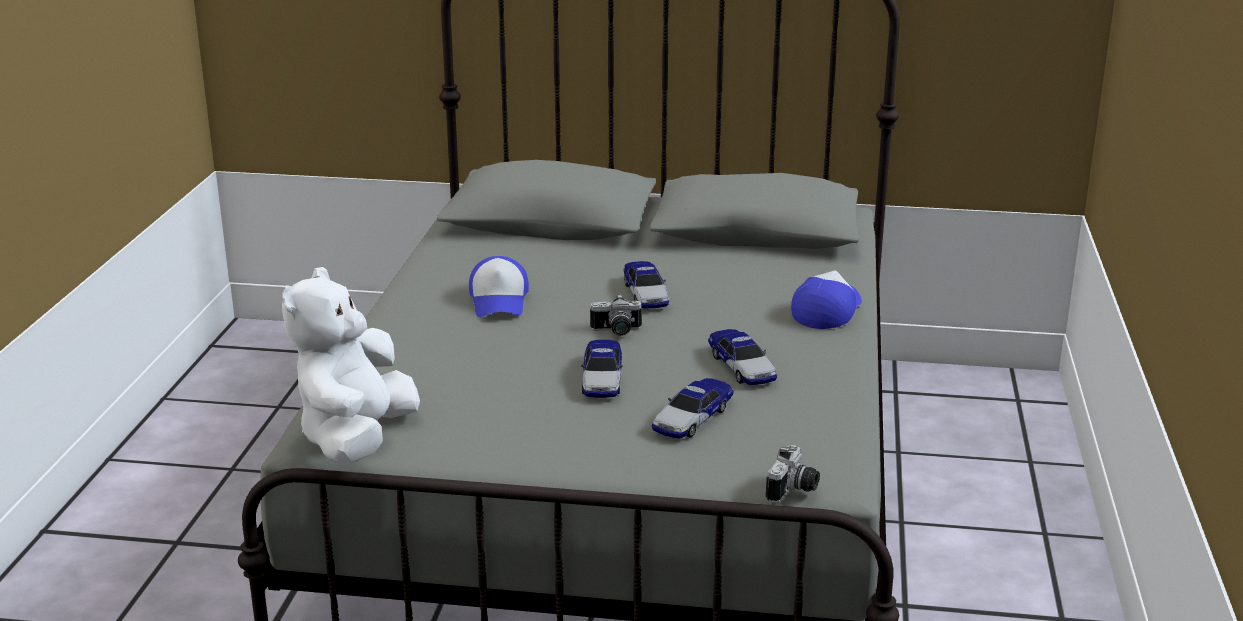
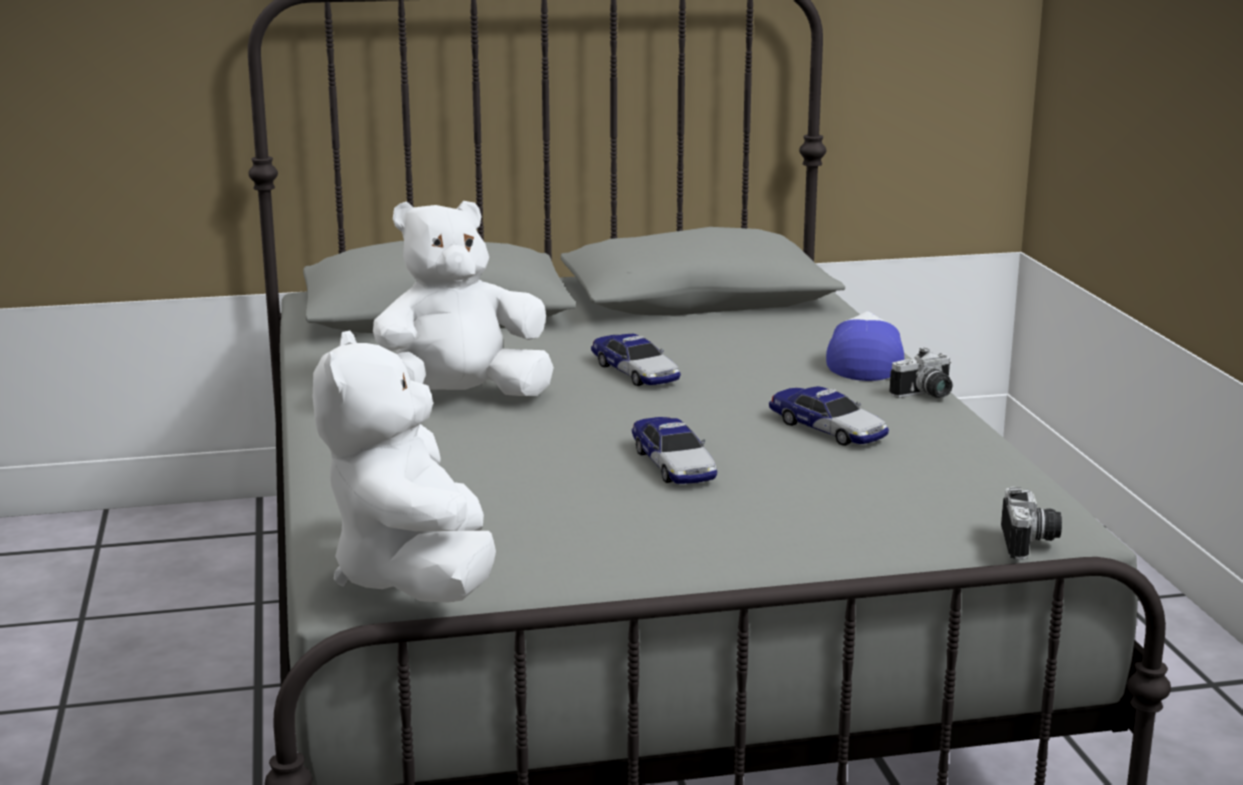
camera: 20 degrees left, 5 degrees down
(499, 301) = (457, 401): cap -> white plush toy
(616, 331) = (640, 414): camera -> camera (926, 395)
(692, 418) = (827, 489): toy car -> none

